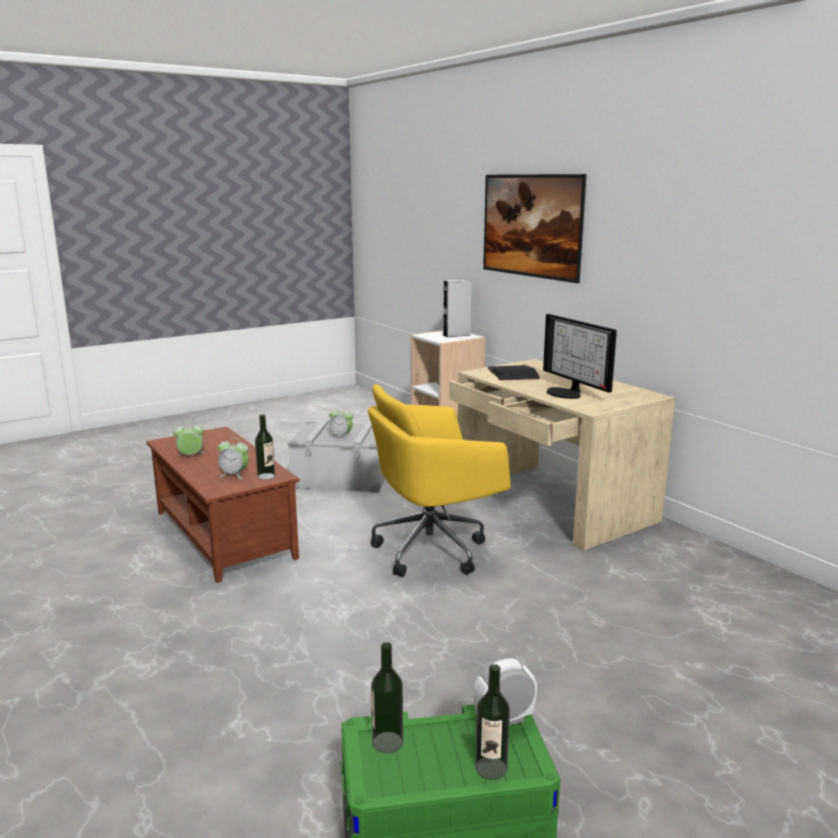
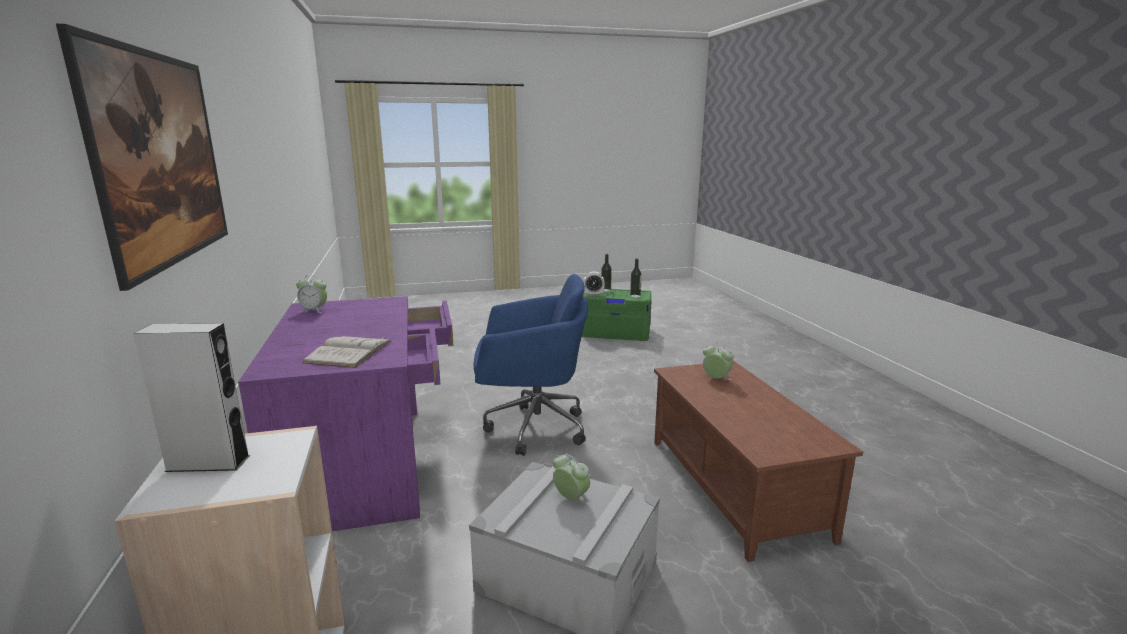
camera: 160 degrees left, 0 degrees up
(191, 455) = (777, 411): alarm clock -> alarm clock (314, 310)
(266, 476) = (685, 373): bottle -> none
(435, 550) = (531, 429): yellow office chair -> blue office chair
(513, 373) = (349, 352): black book -> white book
(546, 504) = (370, 459): beige desk -> purple desk
(567, 393) = (366, 317): monitor -> none

